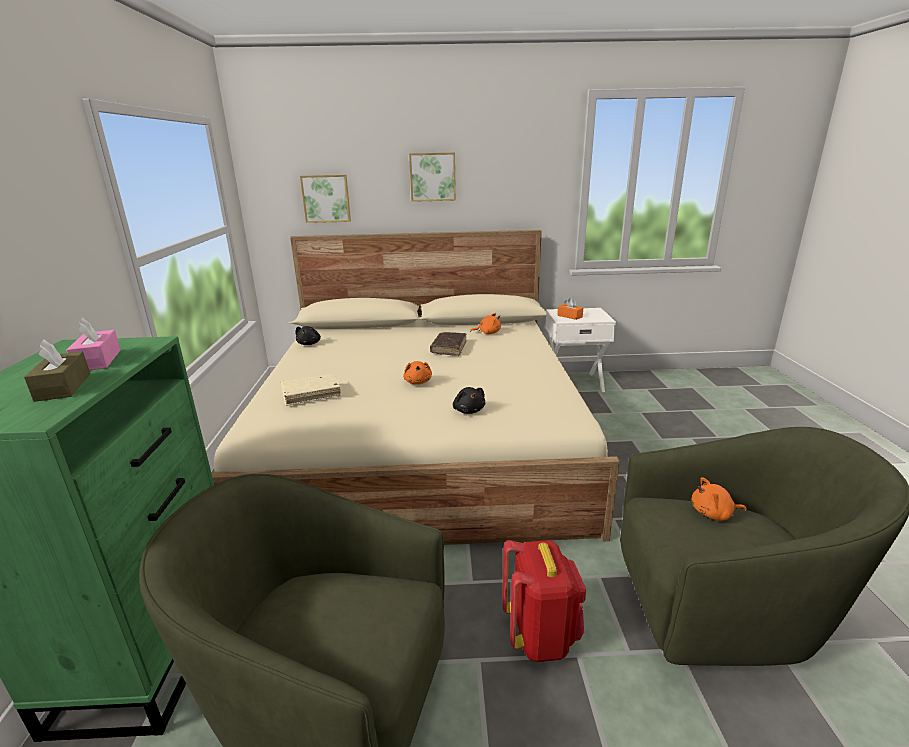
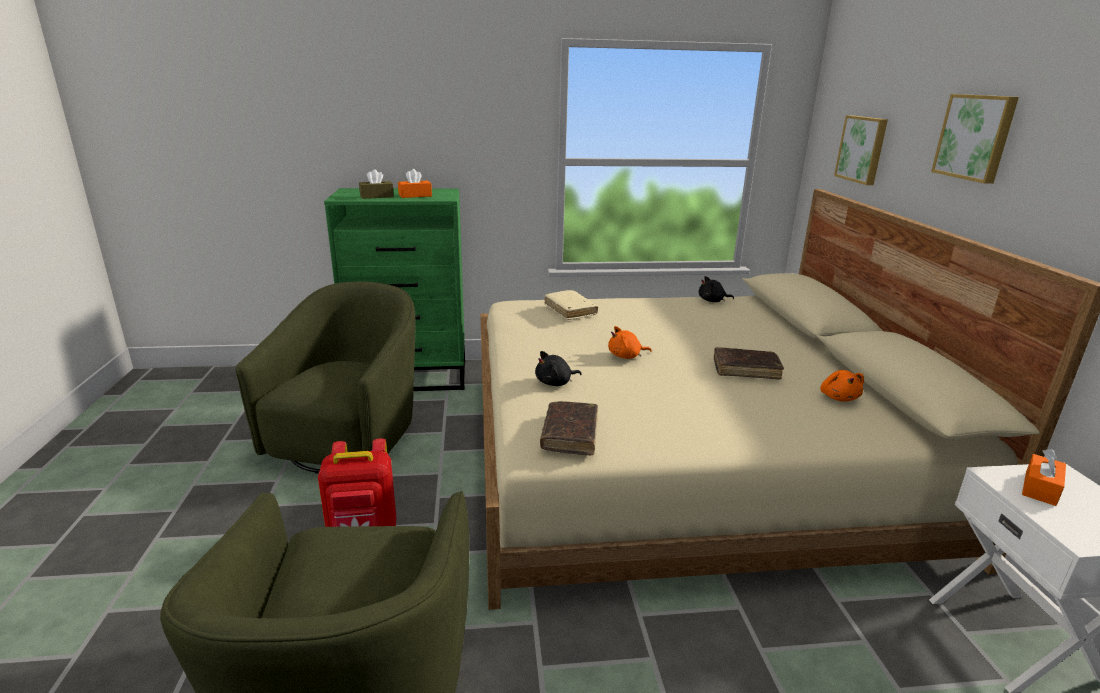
camera: 85 degrees right, 0 degrees up
(98, 360) = (415, 195): pink tissue box -> orange tissue box
(554, 407) = (570, 435): none -> brown book
(713, 514) = (374, 582): orange plush toy -> none

